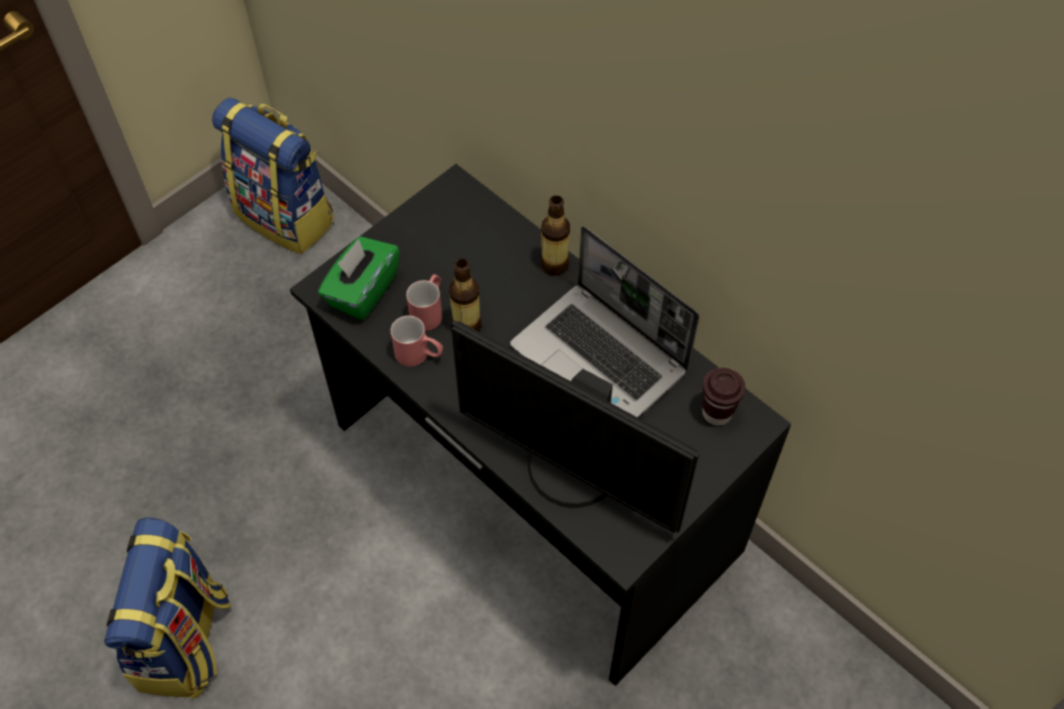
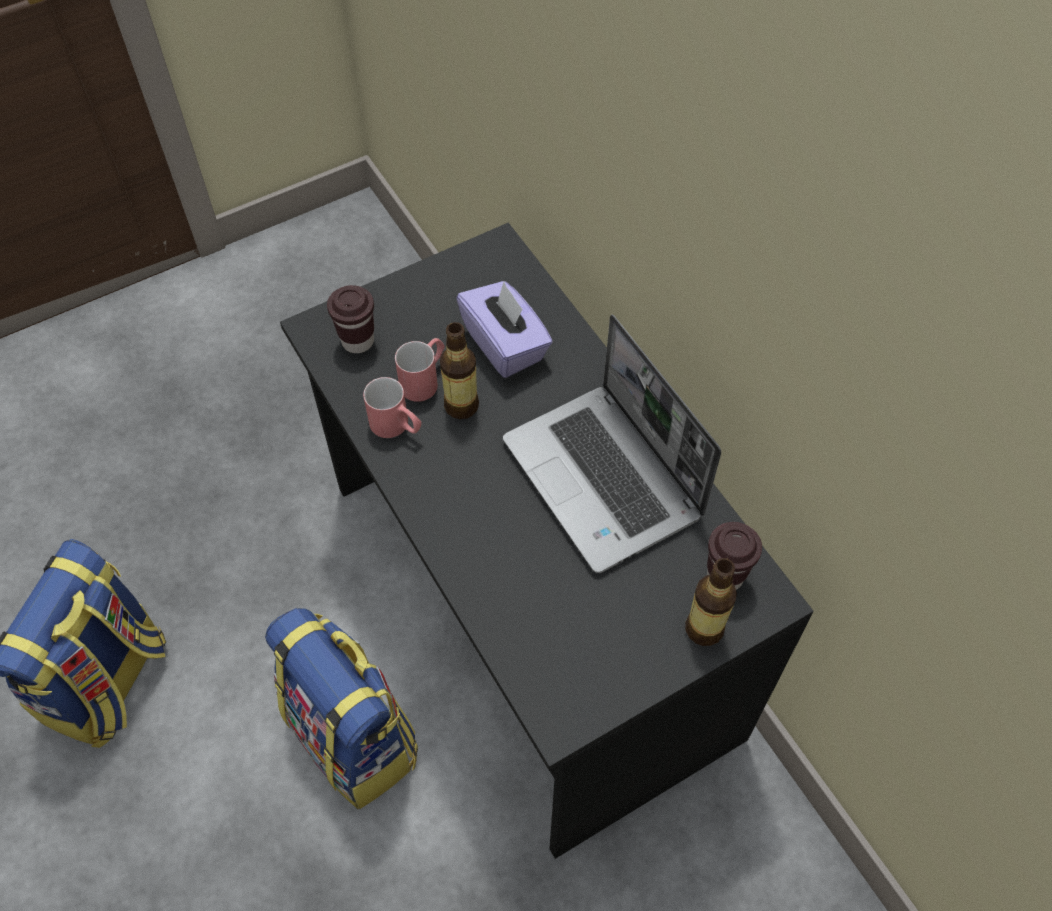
camera: 15 degrees right, 0 degrees up
(286, 216) = (354, 258): backpack -> backpack (355, 738)
(362, 291) = (357, 341): green tissue box -> brown cup
(486, 267) = (505, 345): none -> purple tissue box
(554, 264) = (584, 358): bottle -> bottle (704, 629)
(570, 470) = (528, 603): monitor -> none

